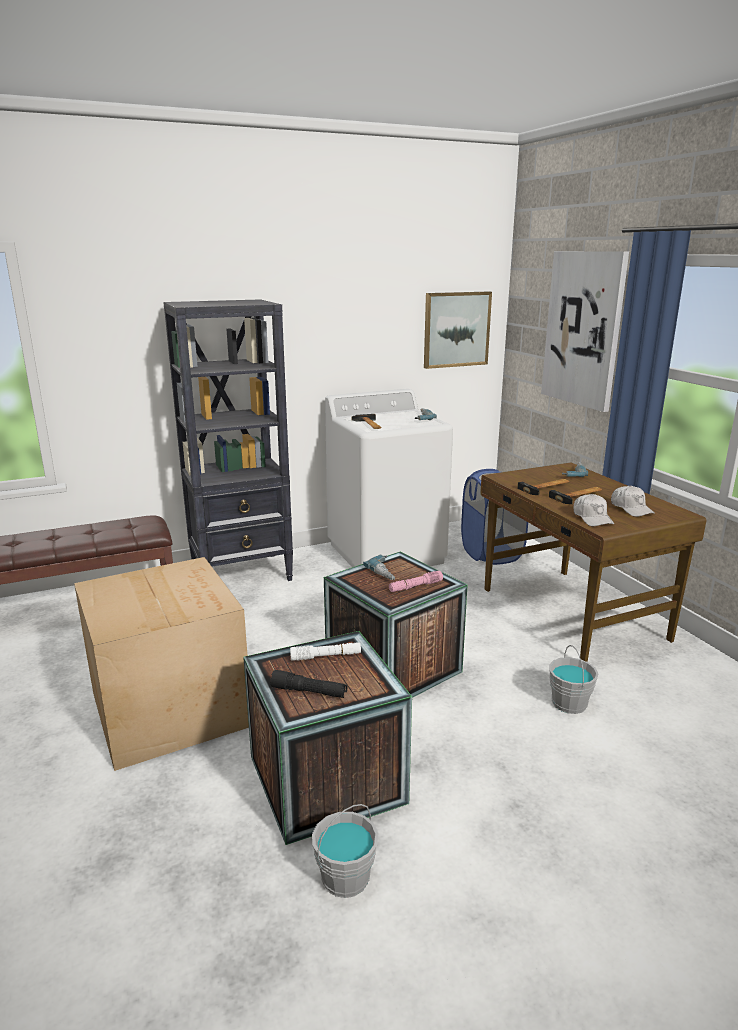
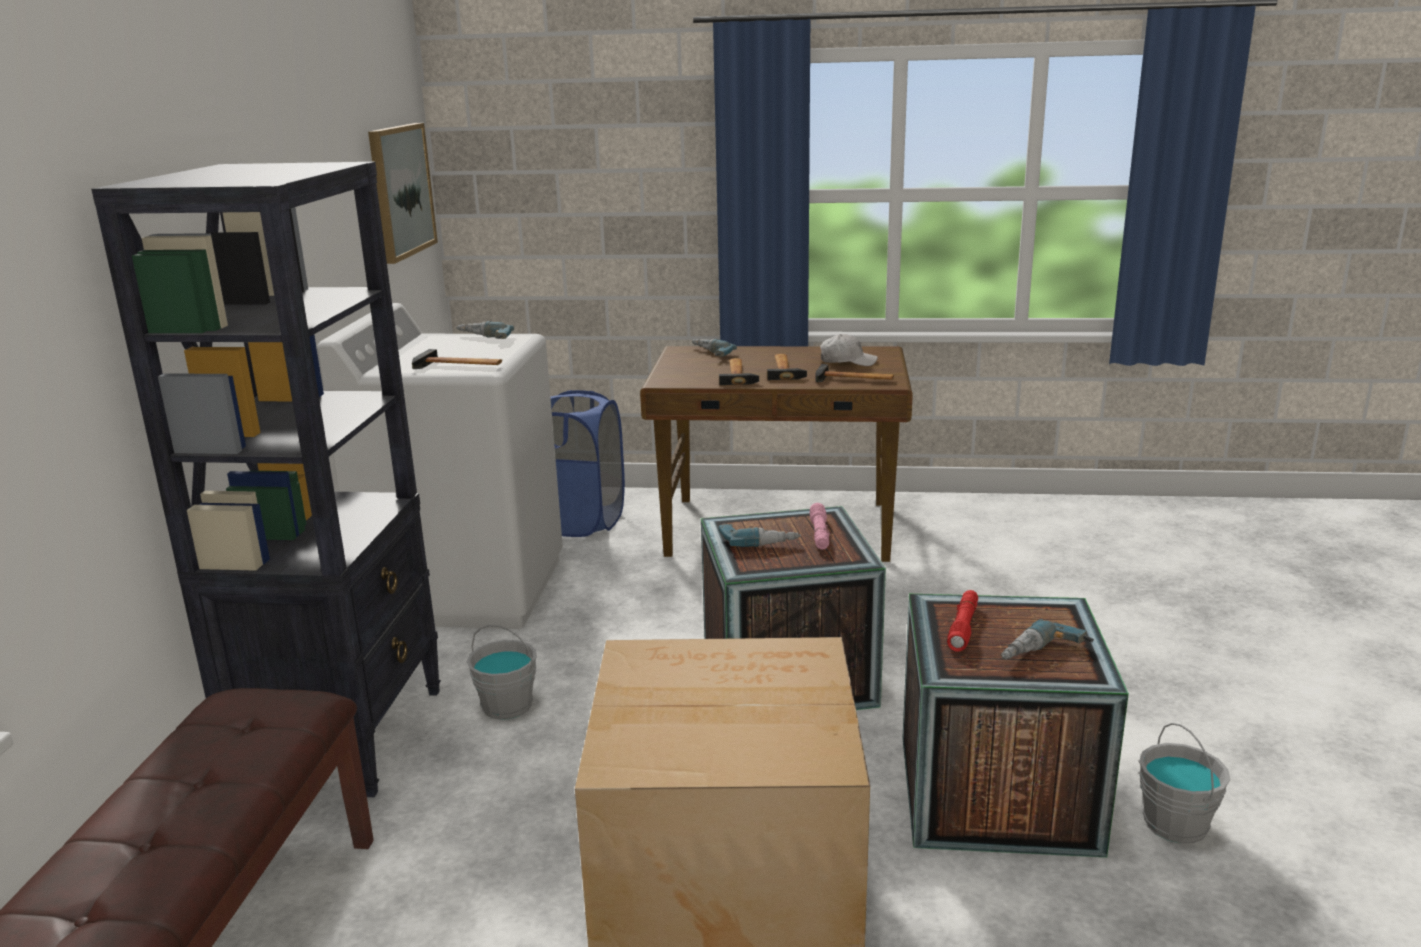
camera: 60 degrees left, 0 degrees up
(309, 692) = (1045, 655): black flashlight -> power drill
(326, 656) = (963, 627): white flashlight -> red flashlight
(569, 703) = (949, 592): grey bucket -> grey bucket (508, 705)
(583, 329) = (619, 161): picture -> none
(592, 518) = (854, 380): white cap -> hammer

